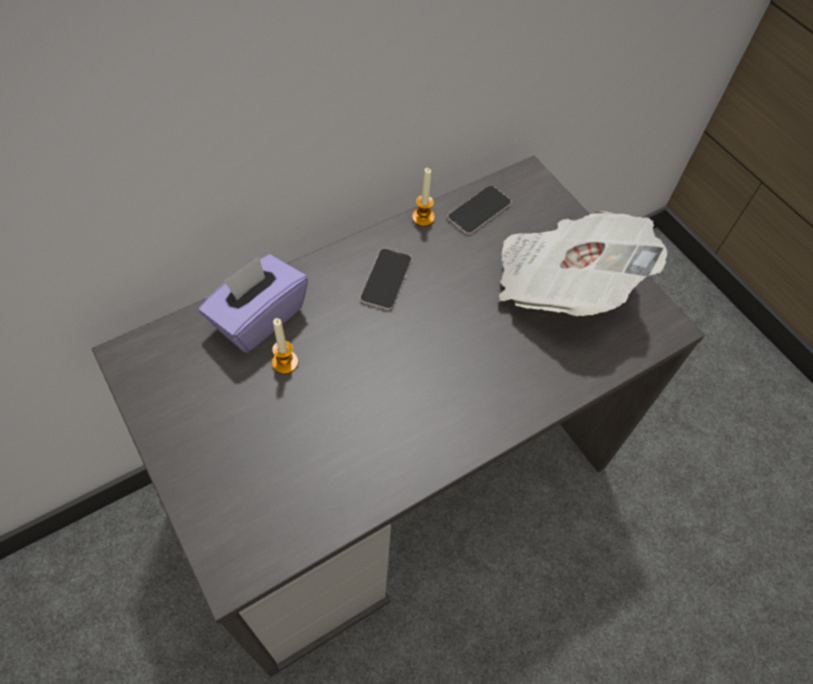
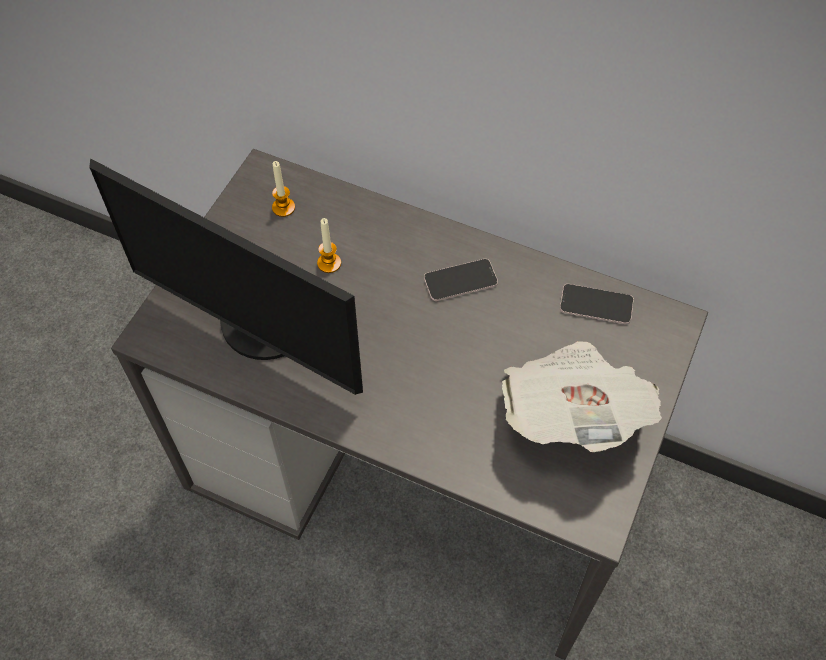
camera: 60 degrees right, 0 degrees up
(258, 317) = (354, 222): purple tissue box -> none
(309, 460) = (261, 328): none -> monitor
(423, 217) = (548, 269): candle -> candle (283, 207)

